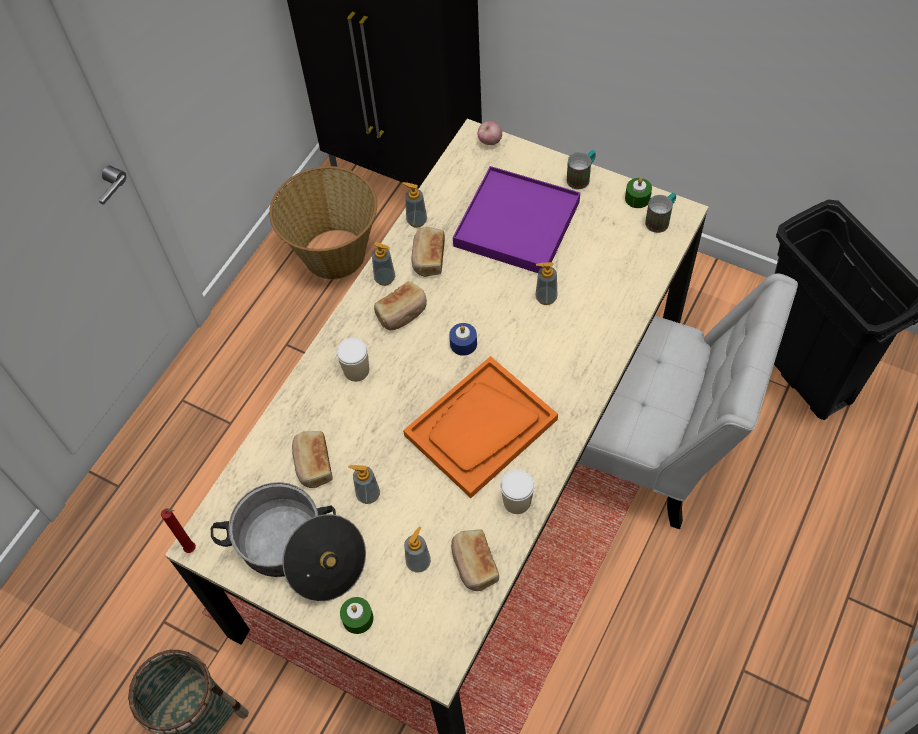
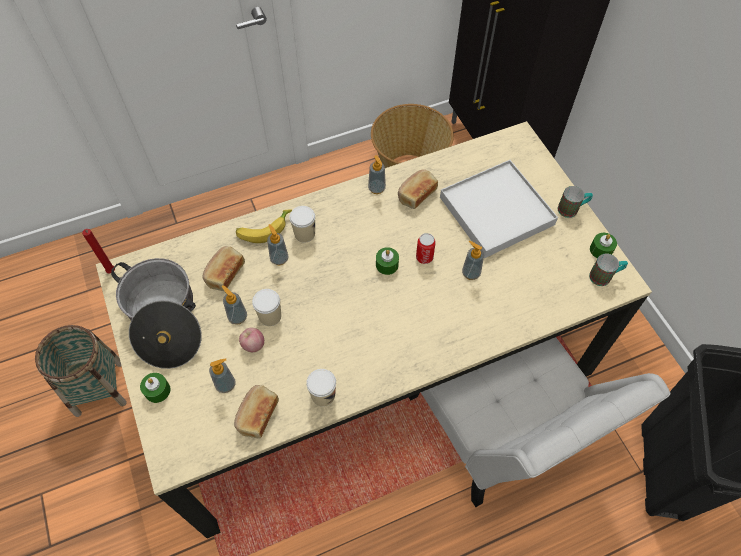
camera: 35 degrees right, 0 degrees up
(310, 394) = (264, 229): none -> banana
(399, 470) = (270, 316): none -> cup
(402, 313) = (366, 218): bread -> none
(416, 220) = (431, 165): soap dispenser -> soap dispenser (279, 259)
(463, 344) = (387, 265): blue candle -> green candle
(481, 428) = (346, 328): orange tray -> none
(490, 141) = (528, 145): apple -> apple (253, 345)
(491, 312) = (424, 257): none -> can
(517, 224) = (496, 211): purple tray -> white tray

